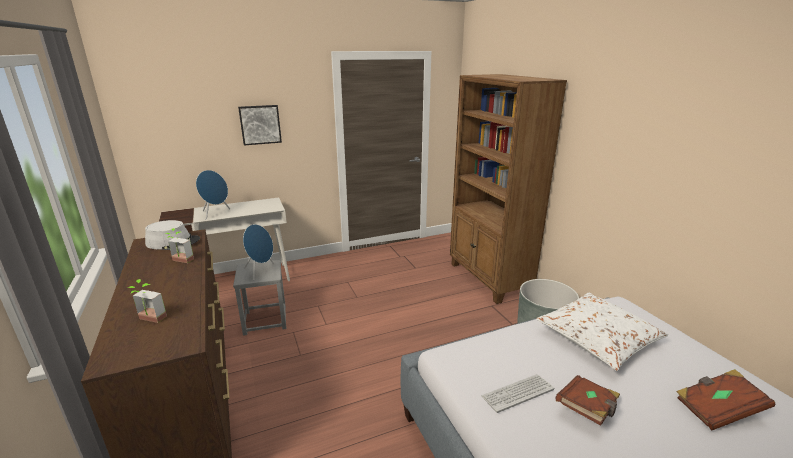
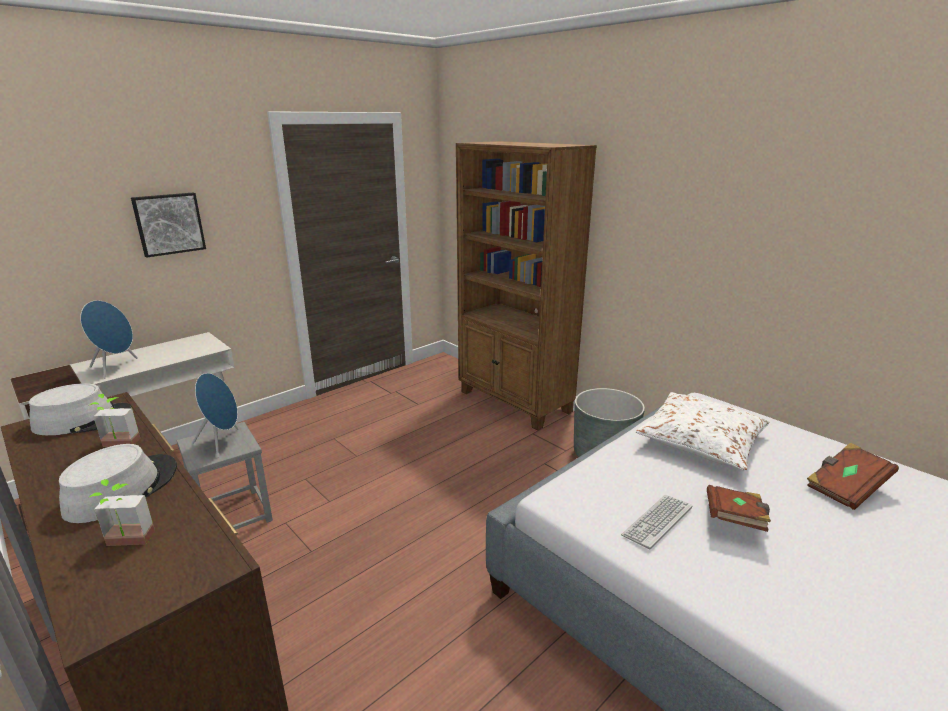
camera: 20 degrees left, 0 degrees up
(166, 287) = (122, 488): none -> grey hat

